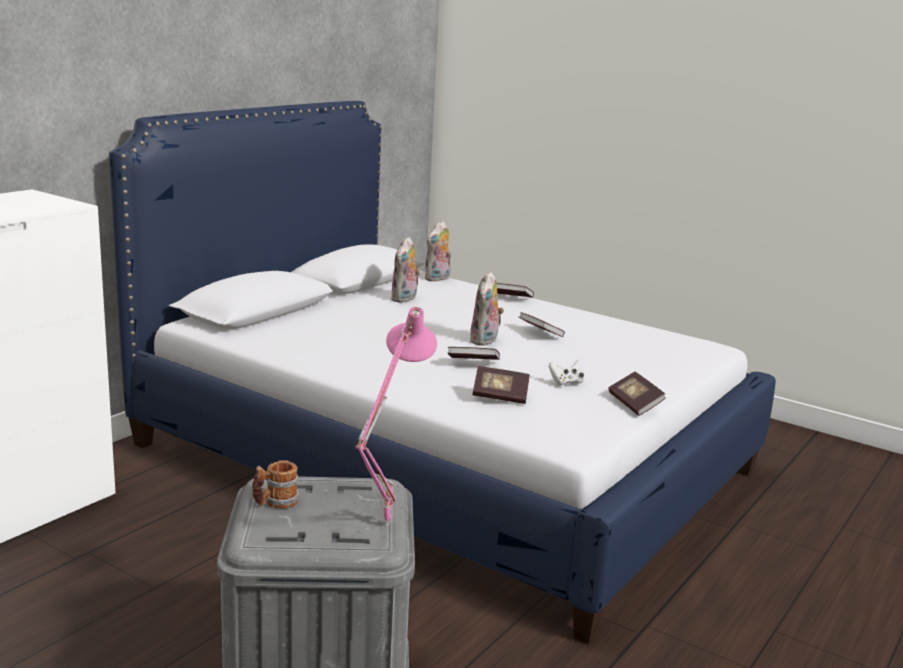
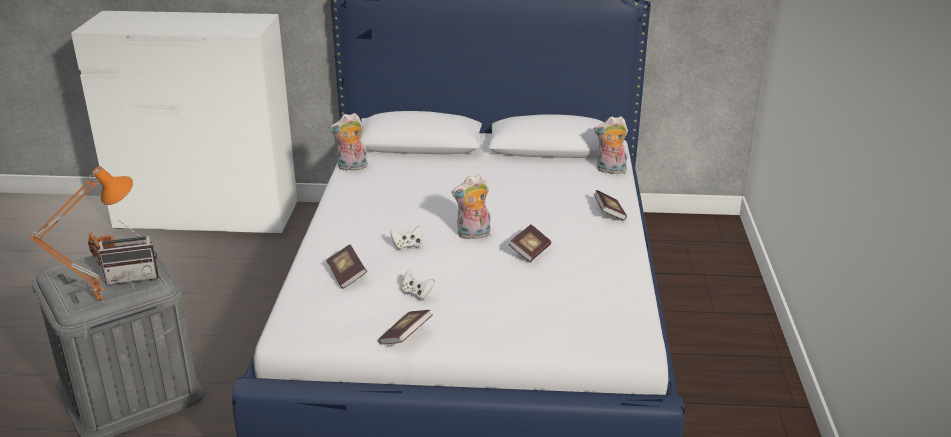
camera: 60 degrees right, 10 degrees up
(348, 494) = (133, 276): none -> radio
(384, 523) = (102, 300): pink table lamp -> orange table lamp
(405, 299) = (531, 176): plush toy -> plush toy (351, 167)
(473, 364) = (407, 245): book -> white game controller

